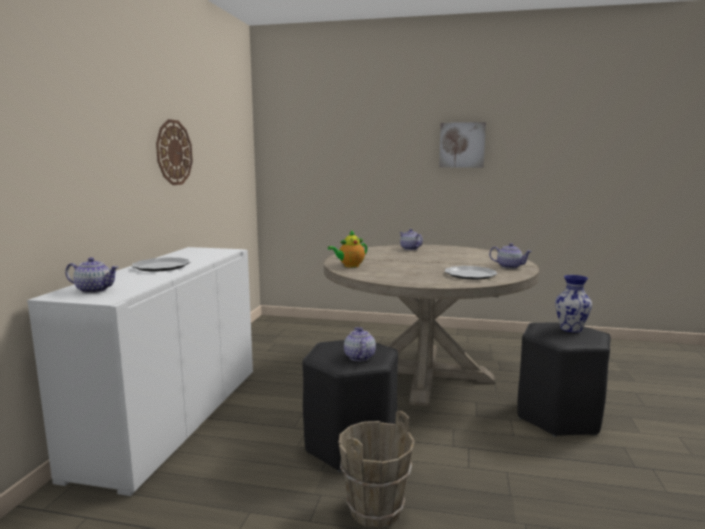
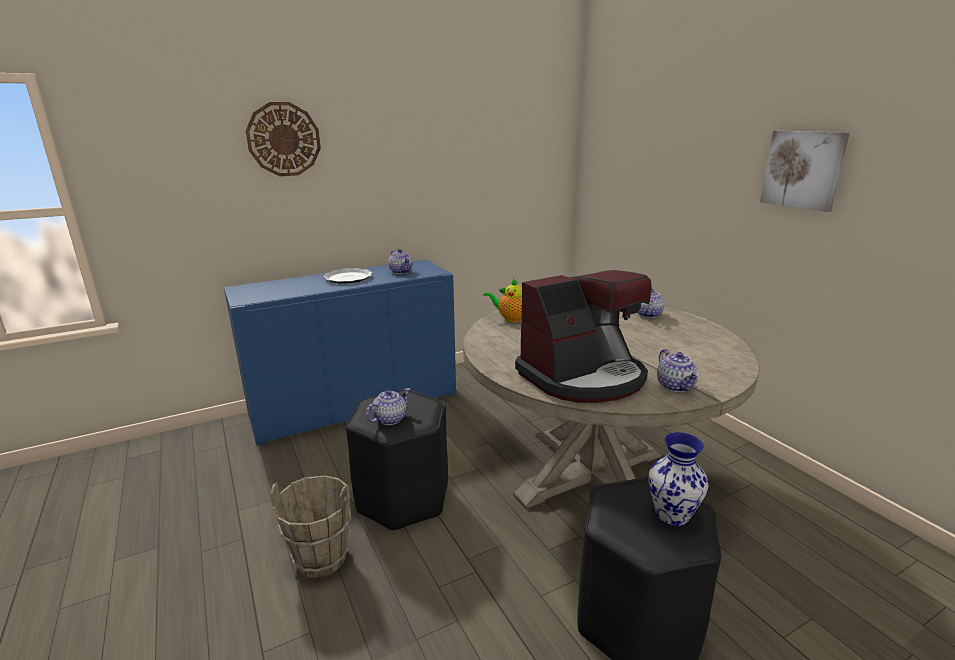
camera: 50 degrees right, 10 degrees up
(95, 290) = (261, 289): teapot -> teapot (401, 271)
(172, 418) = (355, 404): white cabinet -> blue cabinet
(174, 152) = (415, 168): wall clock -> wall clock (284, 139)
(470, 275) = (583, 377): plate -> coffee machine

